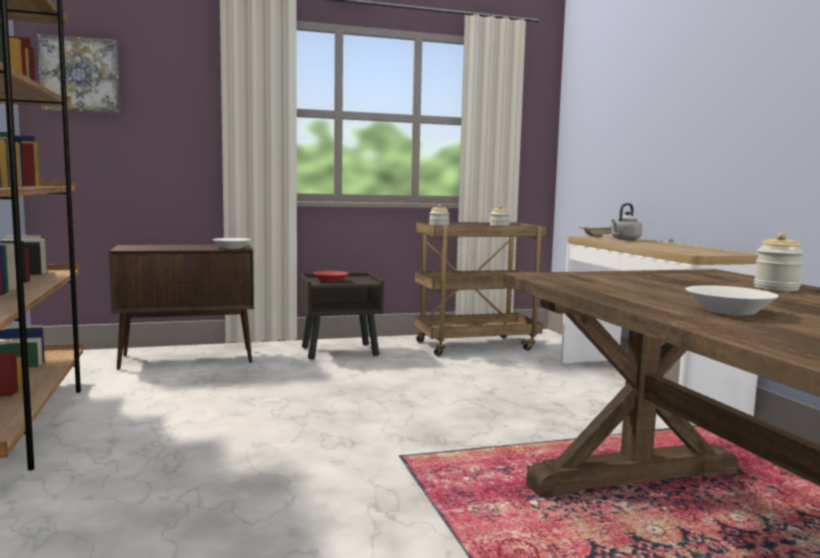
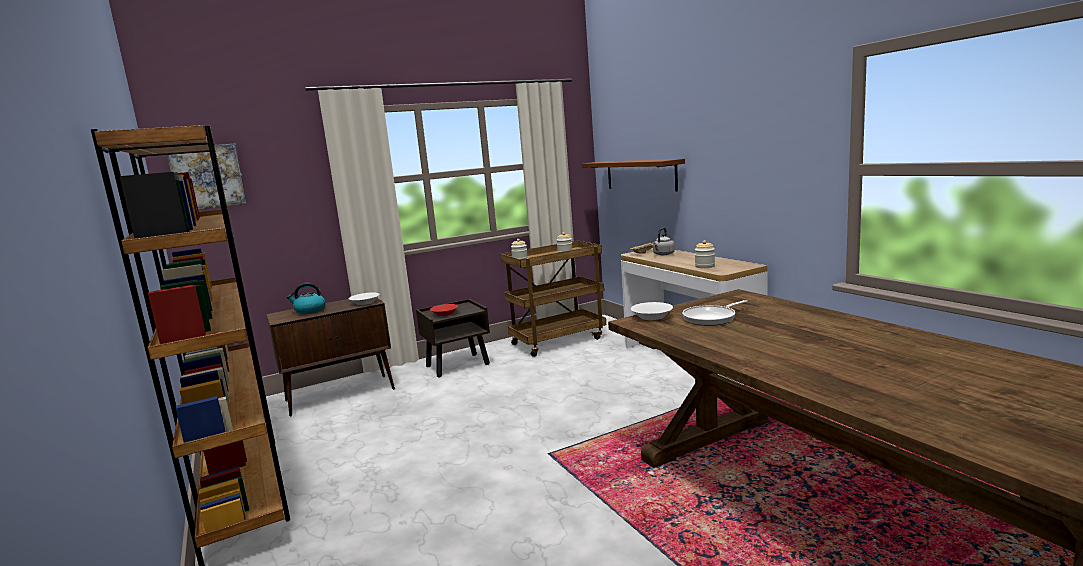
camera: 10 degrees left, 5 degrees up
(164, 247) = (309, 311): none -> kettle
(611, 141) = (640, 175): none -> brown shelf
(656, 283) = (711, 318): none -> frying pan
(728, 311) = (767, 349): white bowl -> white bowl (651, 316)
(776, 288) = (784, 312): jar -> jar (705, 266)

